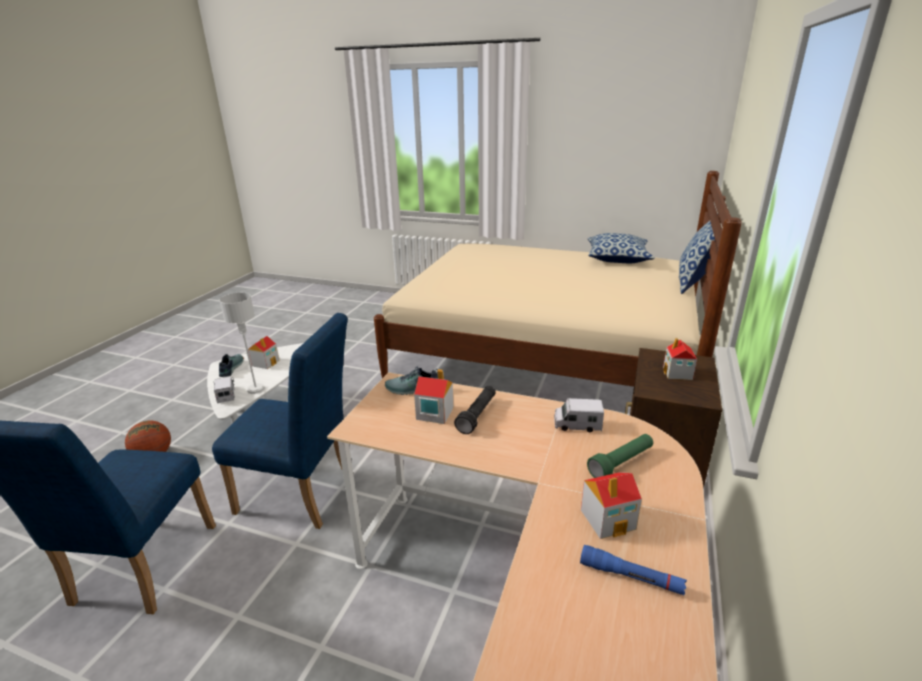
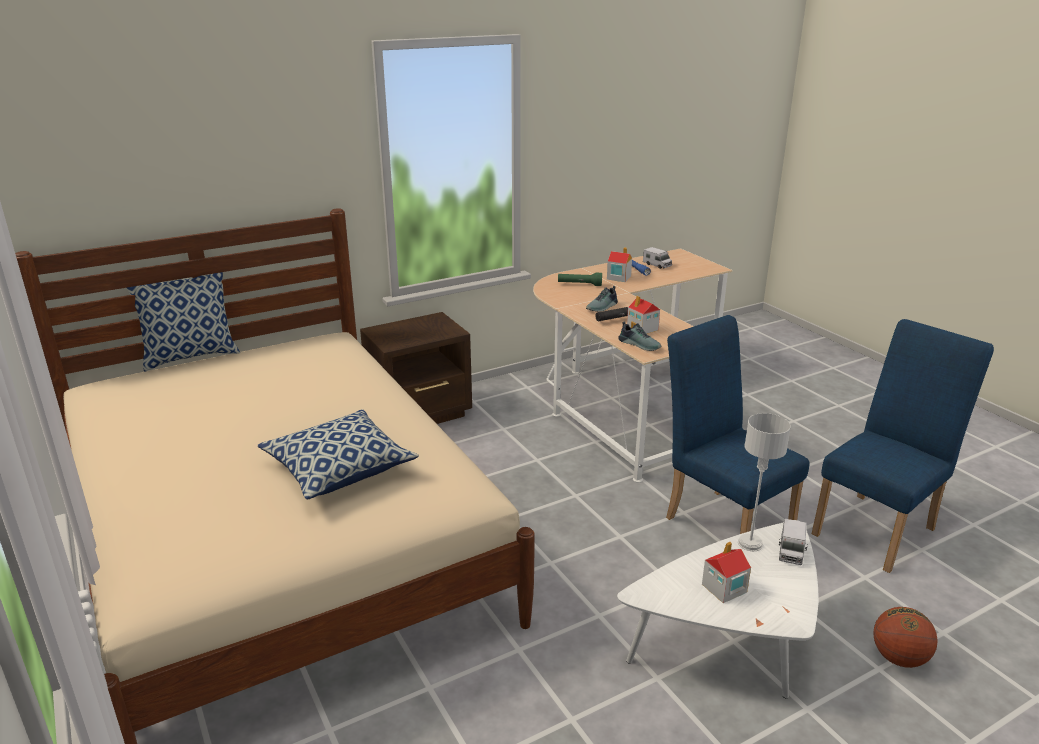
camera: 140 degrees left, 0 degrees up
(230, 368) = (780, 603): shoe -> shoe (603, 307)
(577, 425) = (571, 299): toy truck -> toy truck (657, 265)
(617, 259) = (131, 413): pillow -> pillow (339, 469)
(677, 373) = (411, 331): toy house -> none

